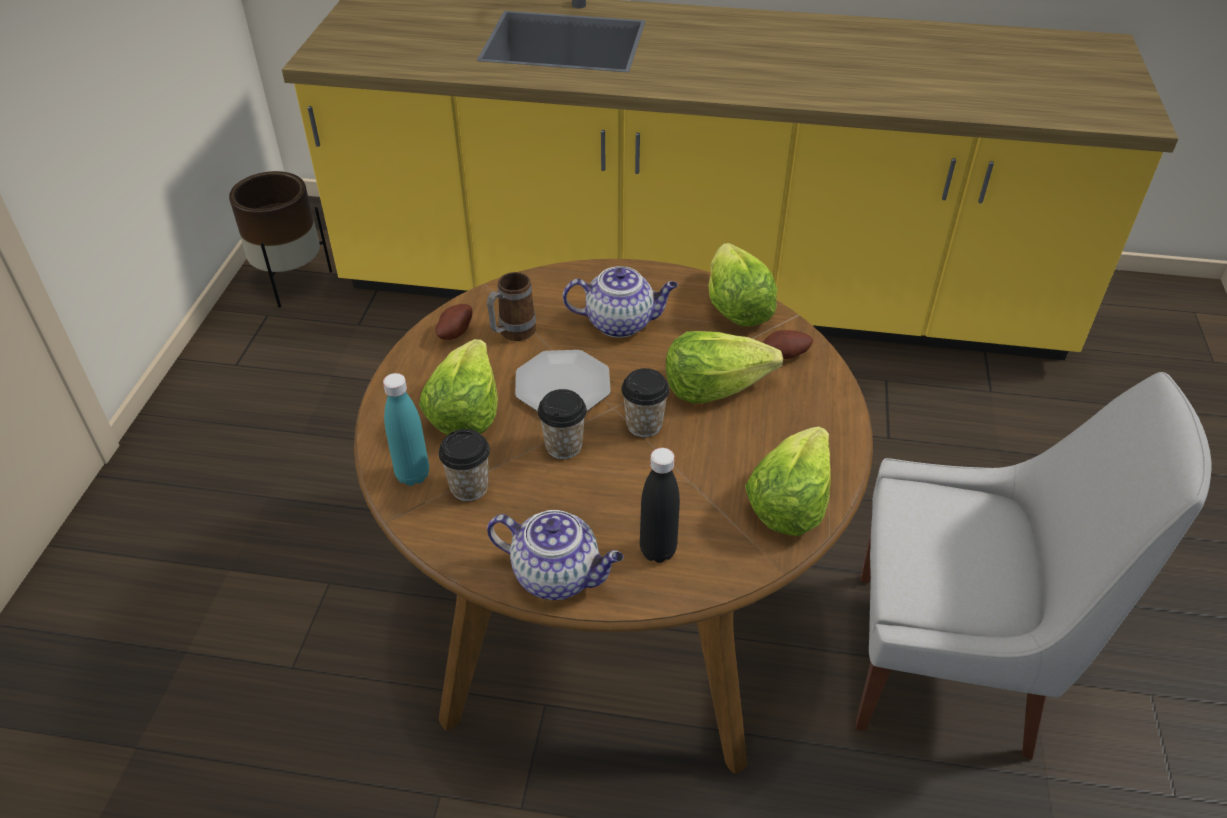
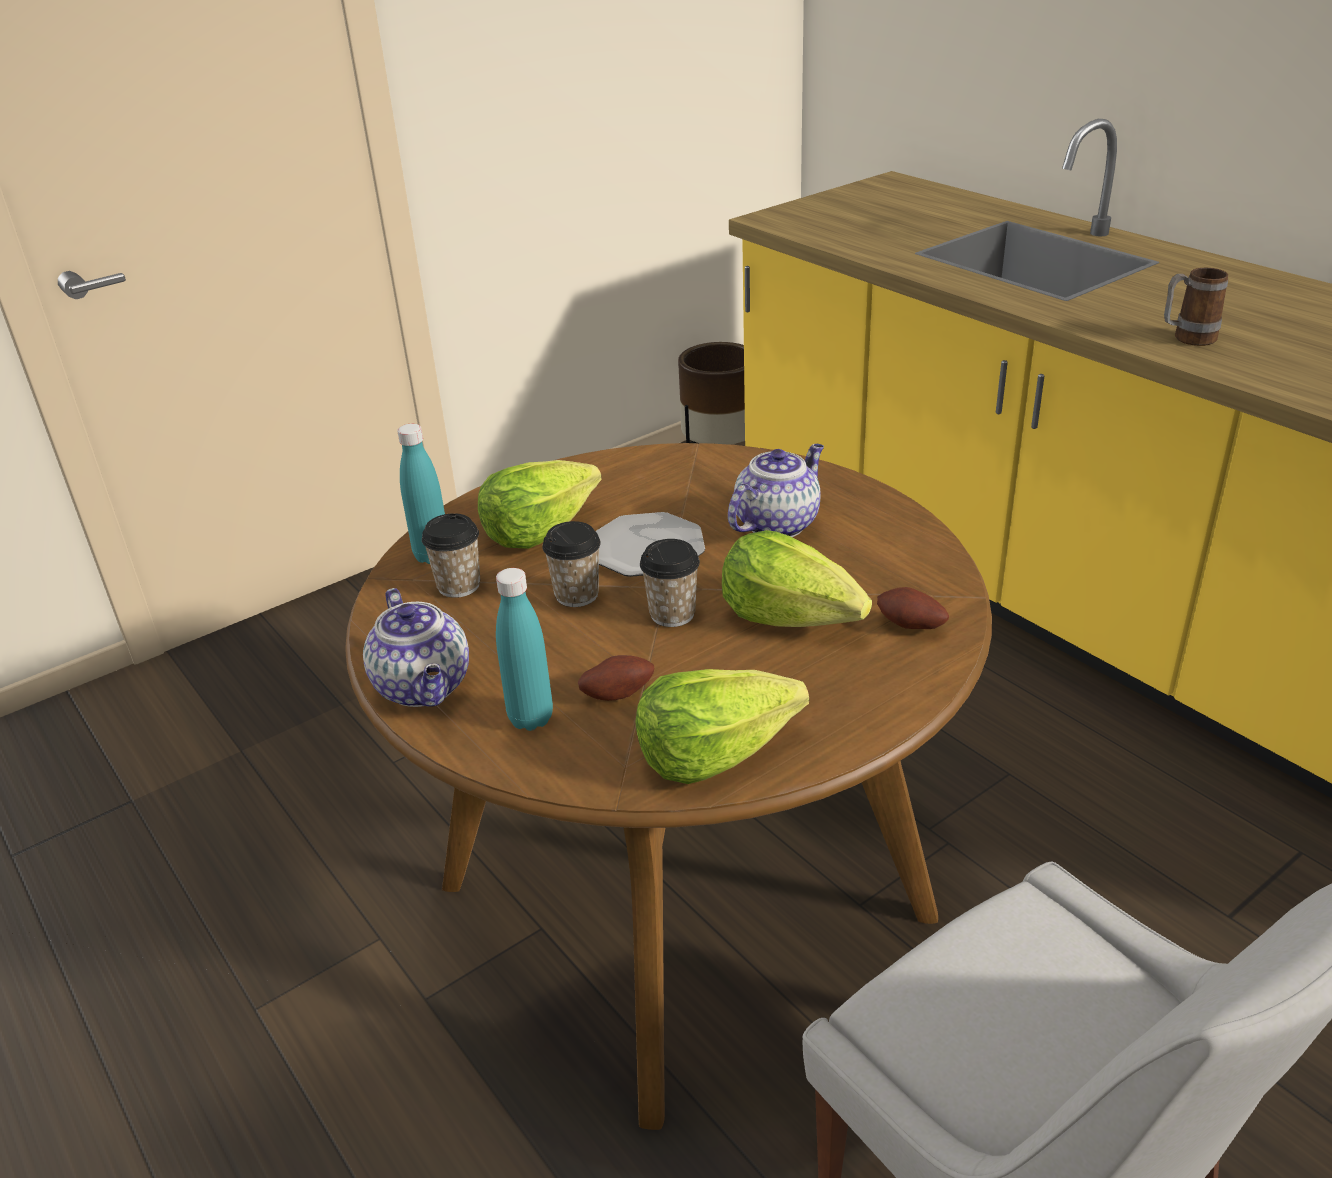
camera: 45 degrees right, 10 degrees down
(454, 332) = (618, 469): potato -> potato (617, 693)
(512, 334) = (663, 490): mug -> mug (1186, 339)
(621, 323) = (777, 523): teapot -> teapot turned 90 degrees counterclockwise
(658, 550) = (531, 718): black bottle -> turquoise bottle
(736, 306) = (921, 559): lettuce -> none

